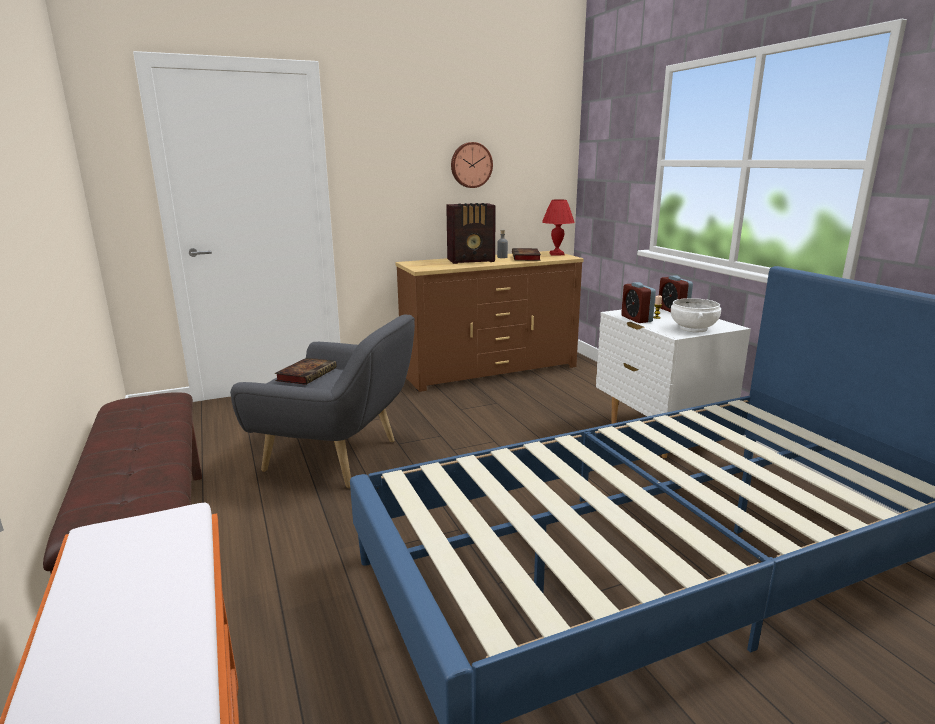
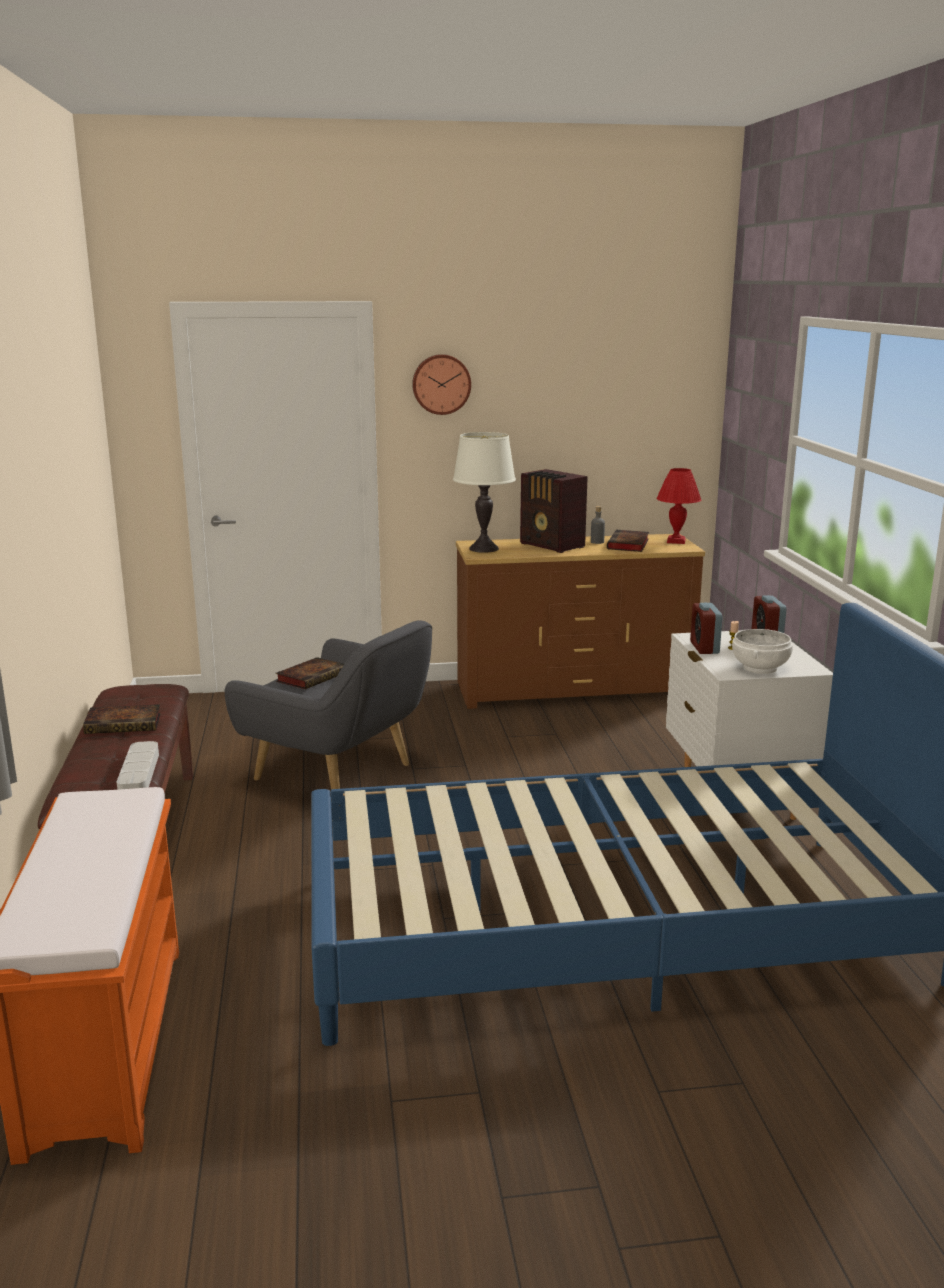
camera: 15 degrees right, 0 degrees up
(135, 434) = (125, 724): none -> book
(164, 485) = (139, 773): none -> grey tray
(422, 265) = (483, 549): none -> white table lamp
(471, 165) = (564, 420): wall clock -> wall clock (441, 384)
(472, 260) = (552, 545): radio -> radio turned 45 degrees clockwise

